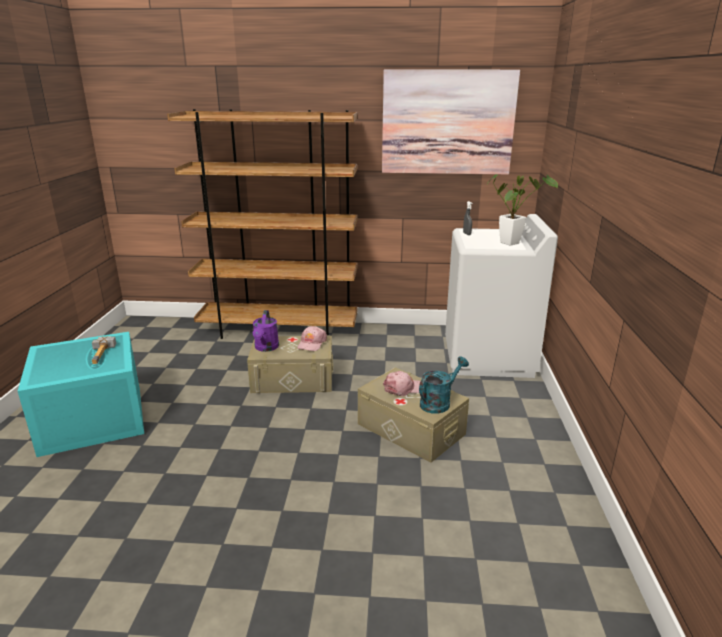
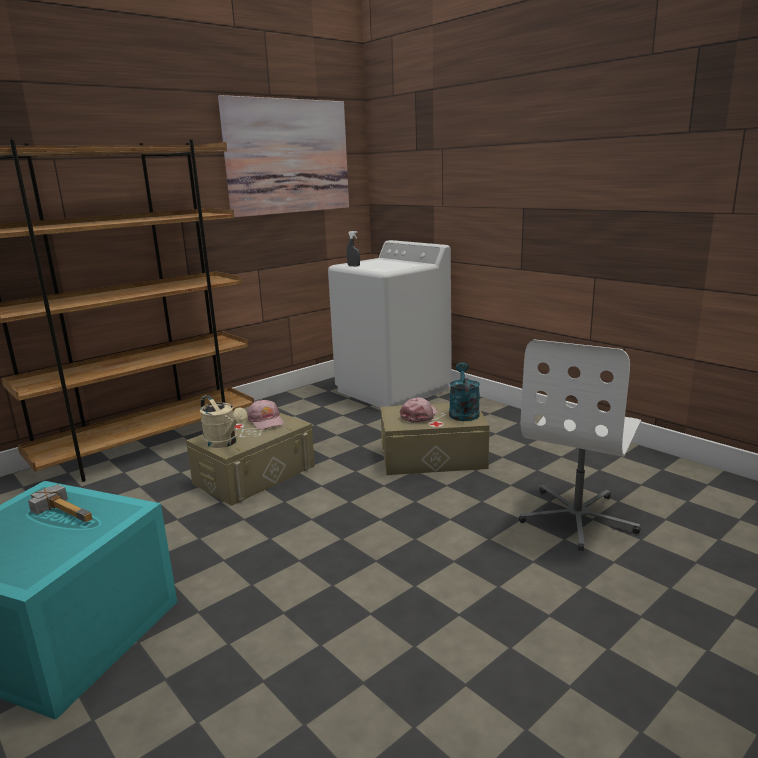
camera: 45 degrees left, 5 degrees down
(266, 348) = (224, 443): purple watering can -> beige watering can
(414, 546) = (578, 518): none -> white office chair
(512, 242) = (405, 263): potted plant -> none

